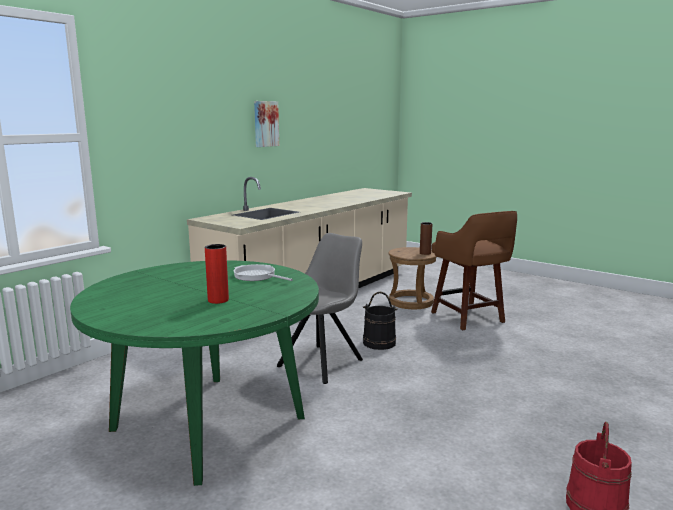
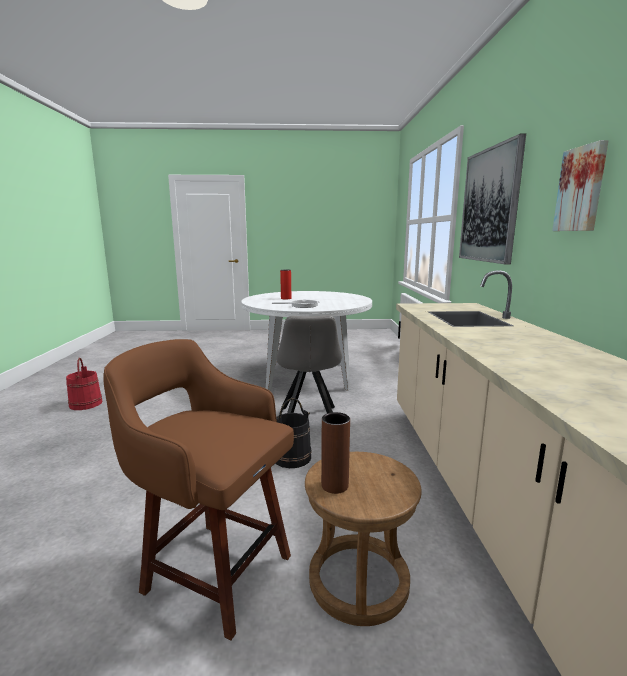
camera: 140 degrees right, 0 degrees up
(172, 127) = (489, 205): none -> picture
(209, 423) = (307, 376): green dining table -> white dining table

